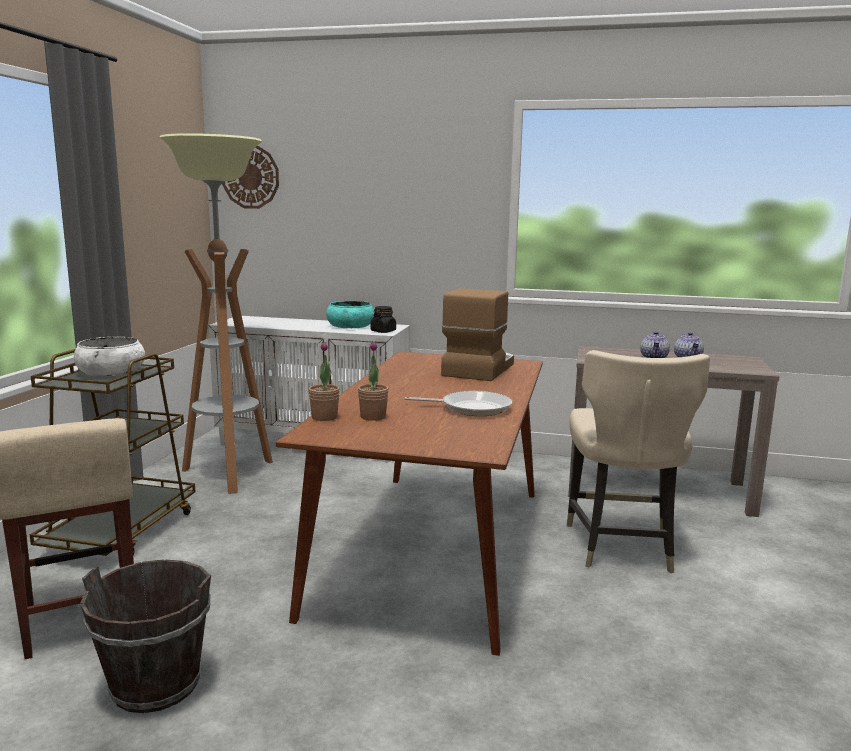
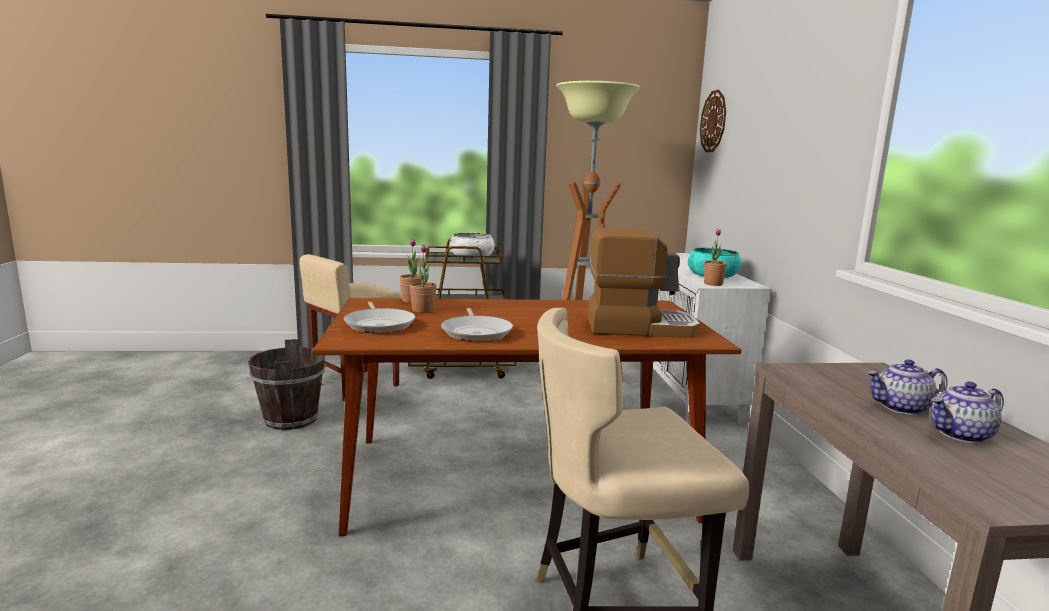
camera: 70 degrees right, 0 degrees up
(383, 331) = (713, 284): black jar -> potted plant
(422, 435) = (379, 324): none -> frying pan

